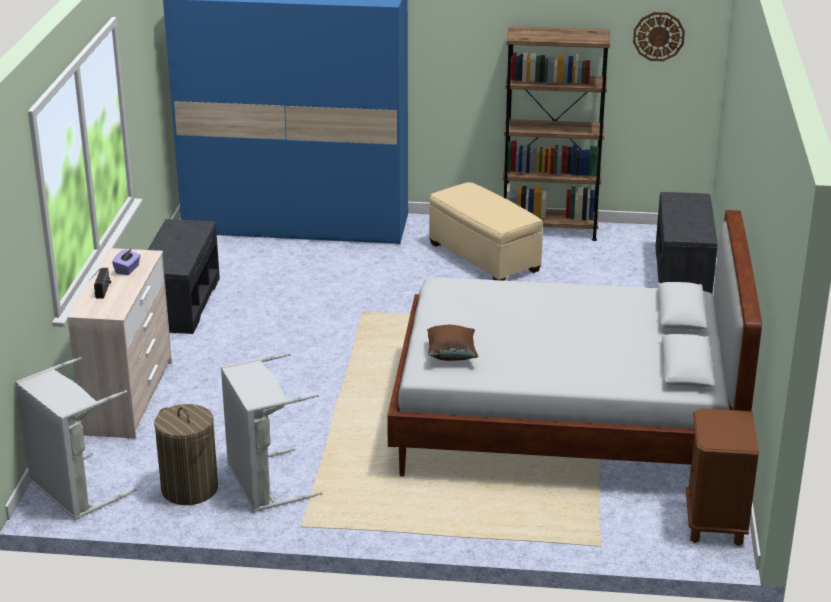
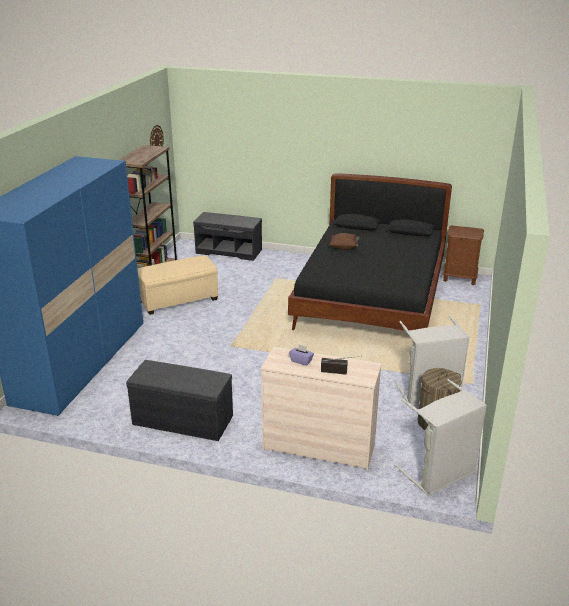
camera: 80 degrees left, 0 degrees up
(451, 355) = (395, 280): brown pillow -> brown pillow (344, 247)
(565, 421) = (371, 299): white bed -> black bed

